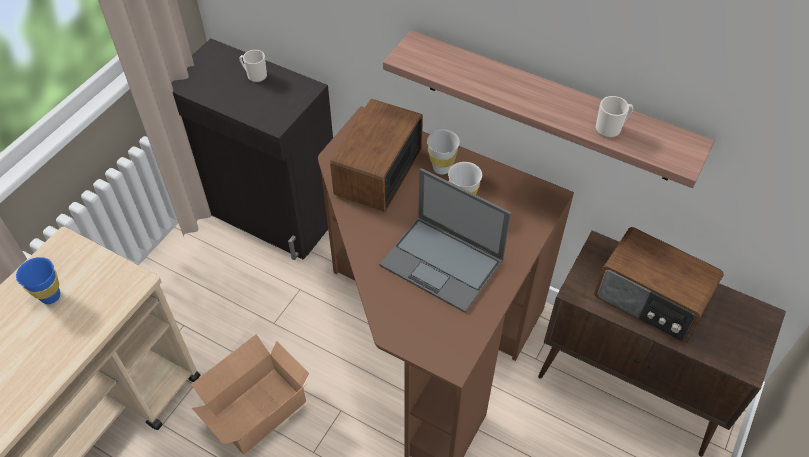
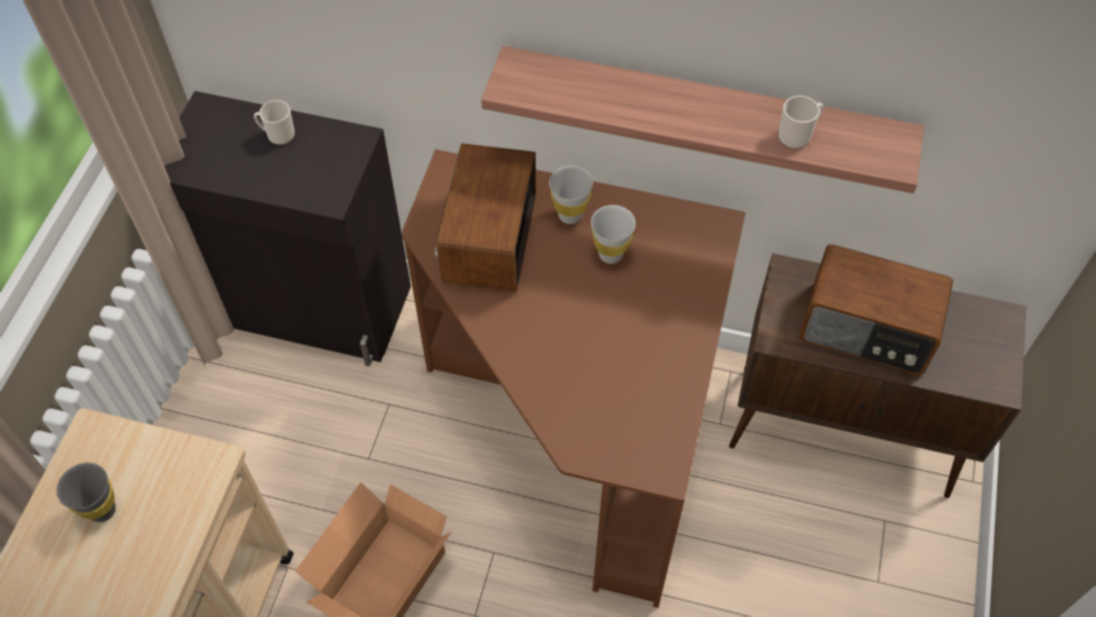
camera: 15 degrees left, 5 degrees up
(50, 296) = (102, 510): blue cup -> grey cup
(443, 263) = (612, 344): laptop -> none

